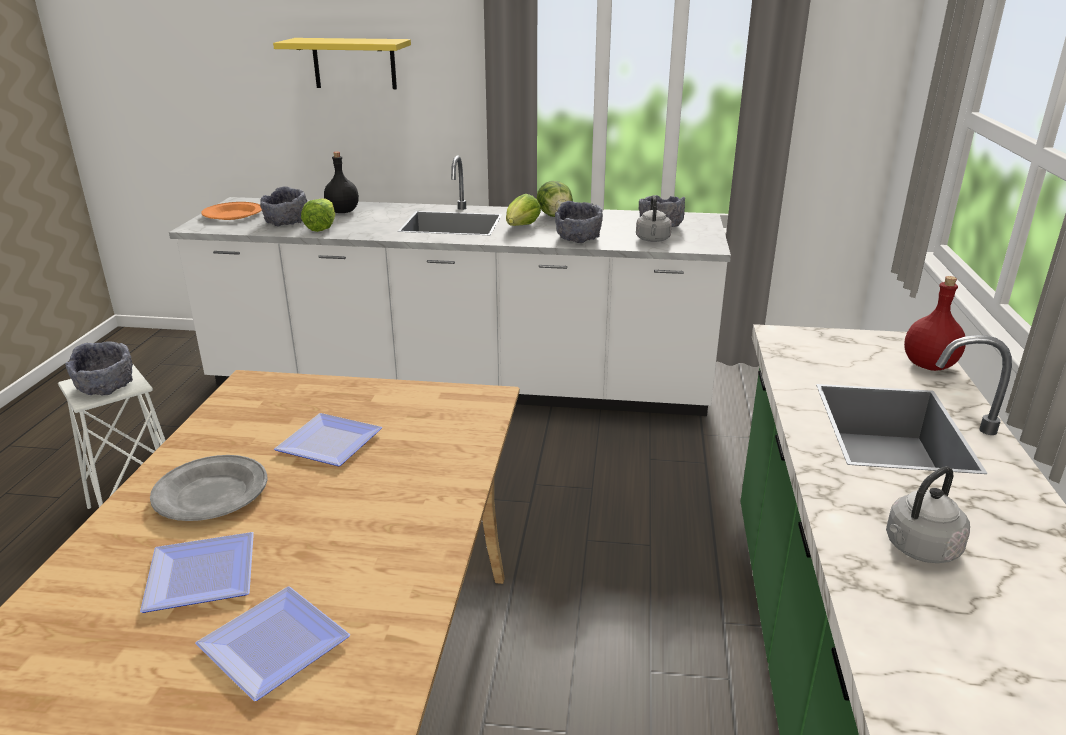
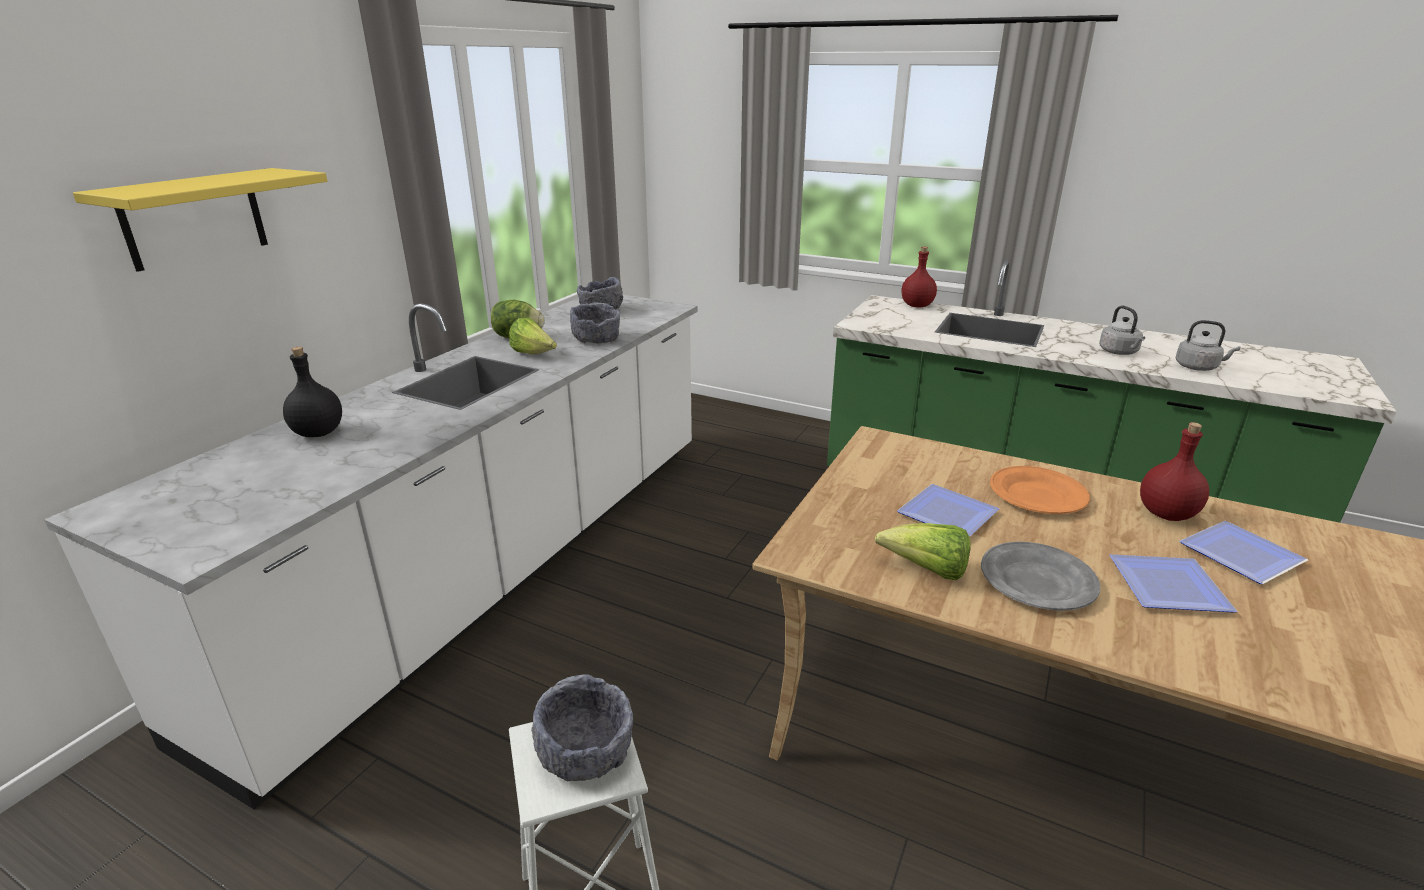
camera: 70 degrees left, 0 degrees up
(233, 215) = (181, 517): orange plate -> orange plate (1036, 495)
(286, 222) = (303, 474): grey bowl -> none
(321, 227) = (372, 451): lettuce -> lettuce (926, 570)
(371, 593) = (1167, 514): none -> red bottle
(653, 240) = (635, 318): grey kettle -> grey kettle (1198, 367)

